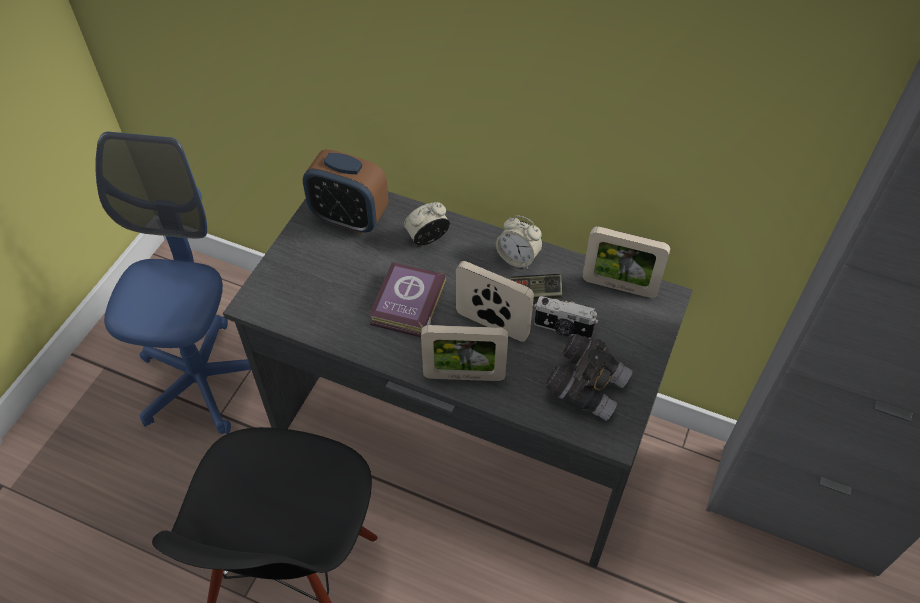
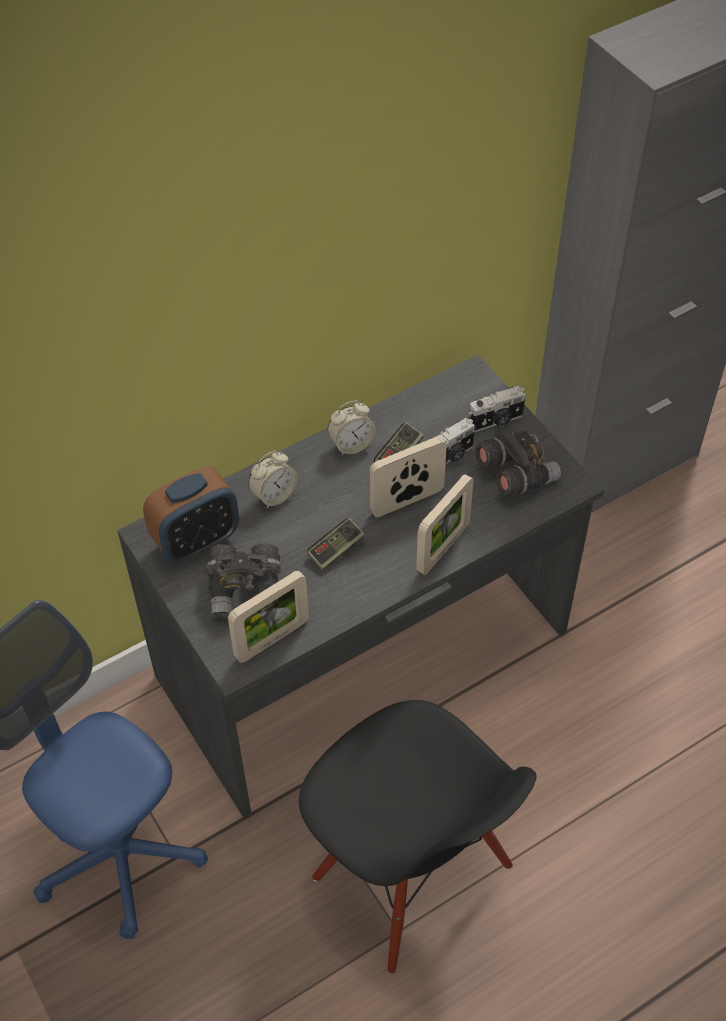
camera: 55 degrees left, 0 degrees up
(325, 271) = (246, 590): none -> grey binoculars
(406, 305) = (336, 550): book -> game controller
(427, 238) = (274, 495): alarm clock -> alarm clock turned 135 degrees counterclockwise
(619, 286) = (437, 396): picture frame -> picture frame (272, 639)
(632, 341) = (496, 421): none -> camera

